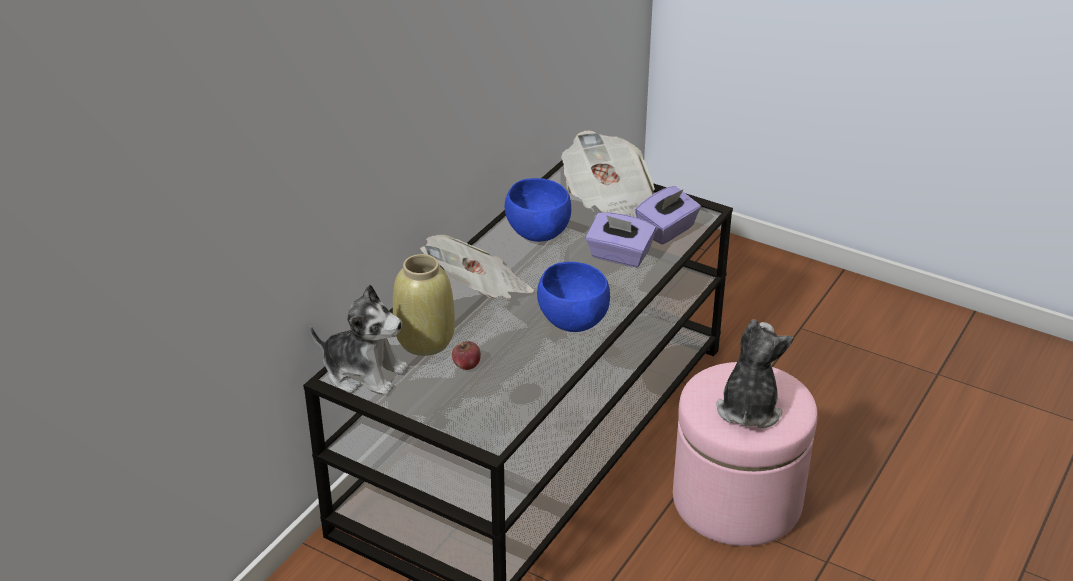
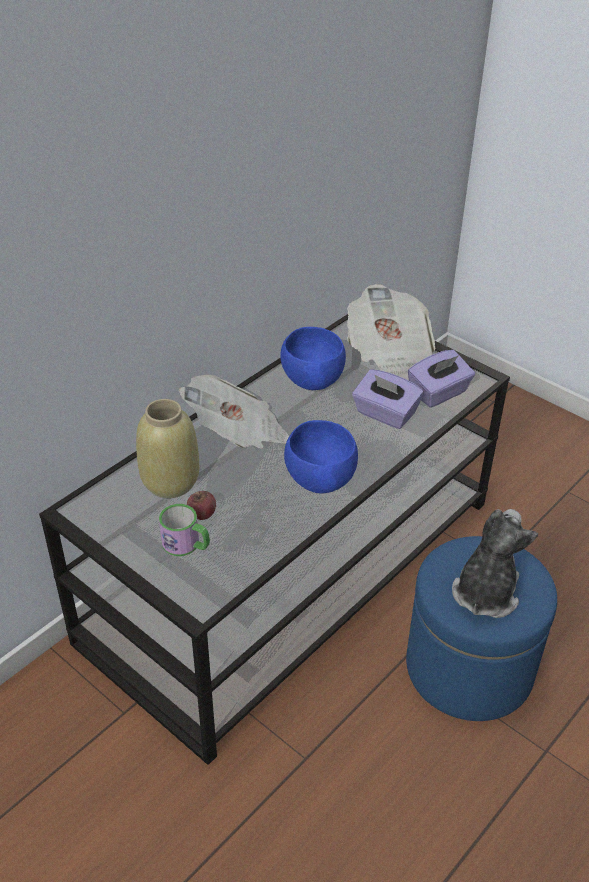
camera: 10 degrees right, 5 degrees up
(364, 373) = (101, 508): plush toy -> none
(460, 393) = (186, 545): none -> mug
(737, 500) = (469, 667): pink ottoman -> blue ottoman

